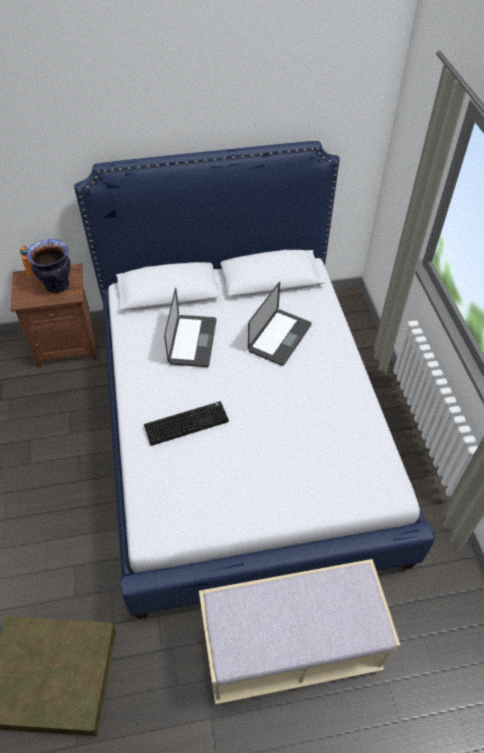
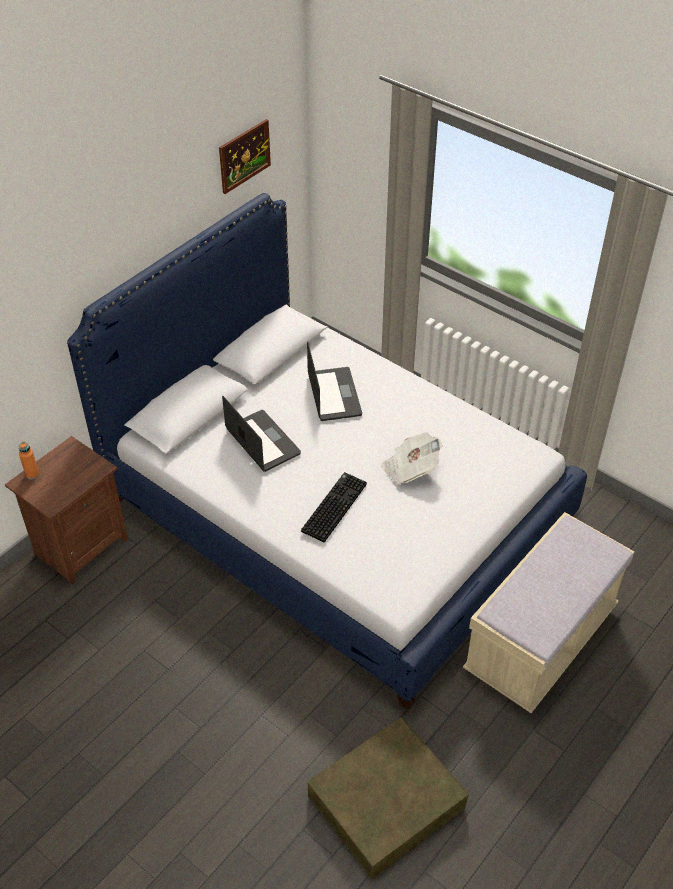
camera: 40 degrees left, 5 degrees down
(58, 285) = (73, 469): vase -> none
(275, 432) = (410, 468): none -> newspaper
(308, 98) = (244, 156): none -> picture

